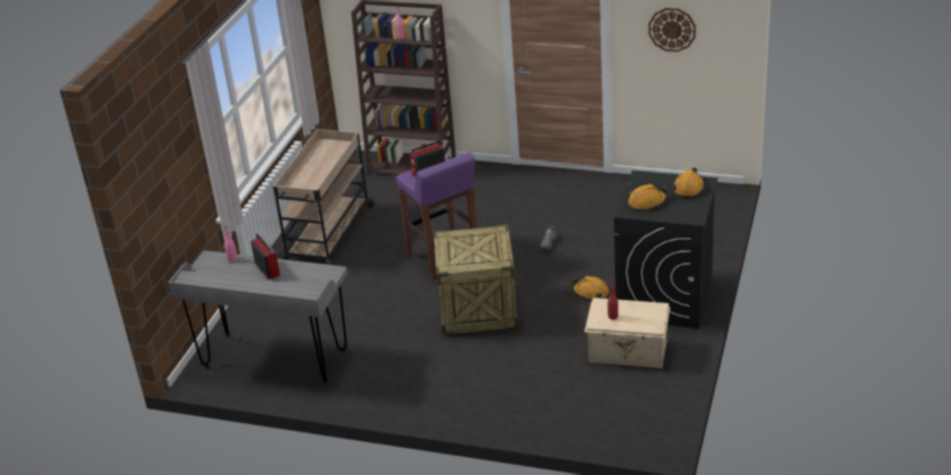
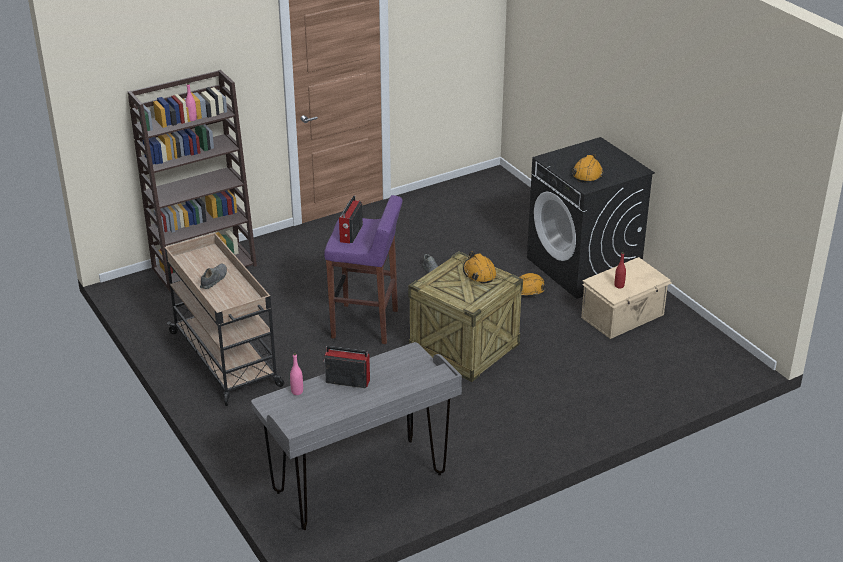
camera: 50 degrees left, 0 degrees up
(317, 165) = (214, 280): none -> grey shoe
(672, 29) = (443, 30): wall clock -> none
(688, 188) = (596, 152): orange hard hat -> orange hard hat (479, 273)

